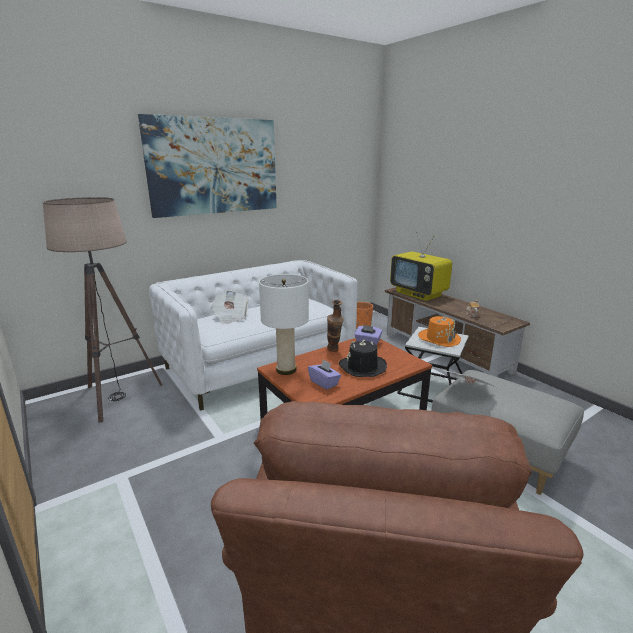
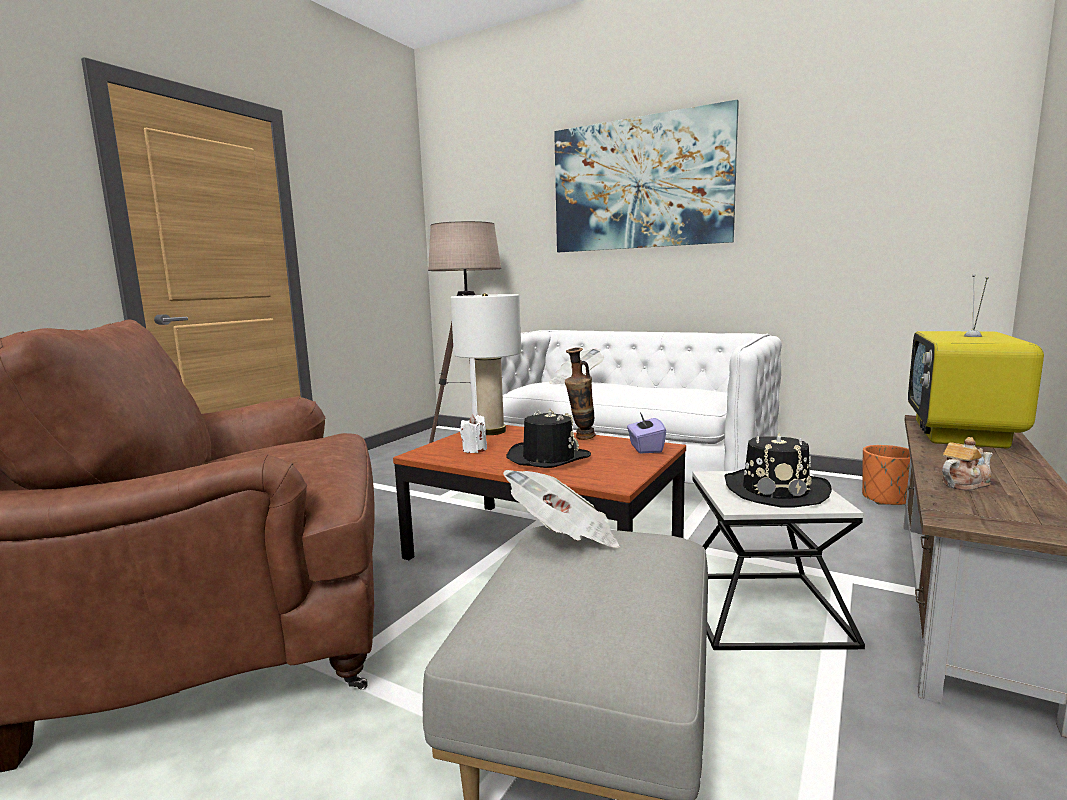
camera: 65 degrees right, 10 degrees down
(324, 383) = (474, 450): purple tissue box -> white candle
(439, 338) = (775, 490): orange hat -> black hat

